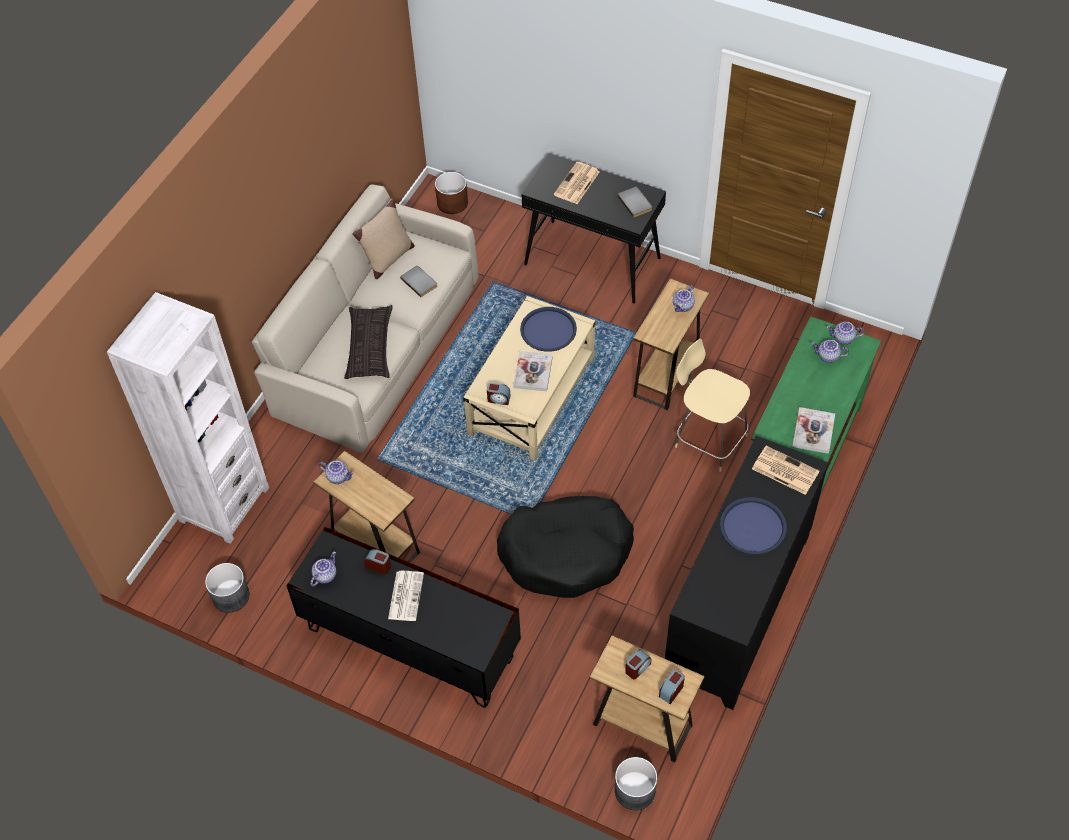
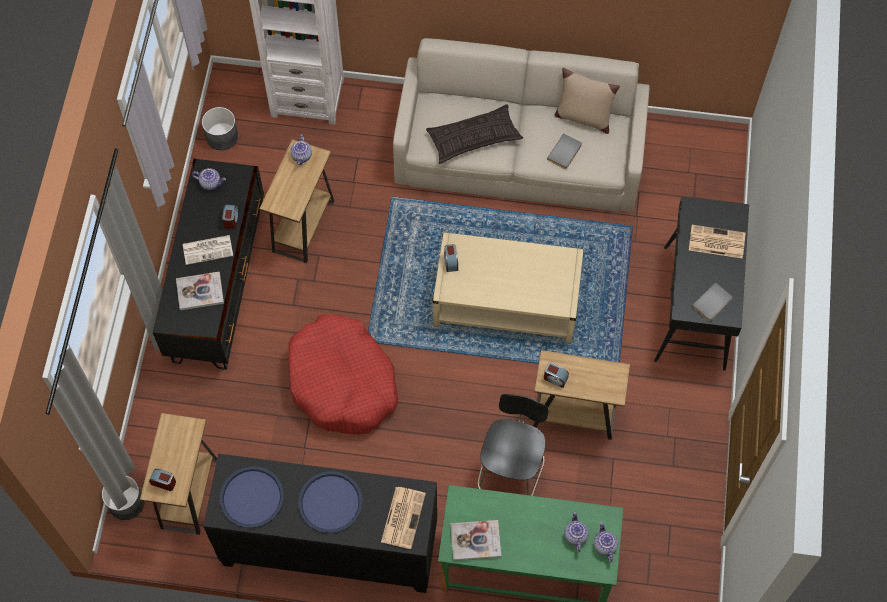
camera: 70 degrees right, 10 degrees up
(452, 203) = (718, 158): brown planter -> none
(533, 372) = (492, 281): book -> book (200, 292)
(548, 330) = (547, 280): blue tray -> blue tray (251, 497)
(566, 553) = (342, 382): black dog bed -> red dog bed
(637, 668) = (179, 449): alarm clock -> alarm clock (555, 378)
(683, 306) = (597, 385): teapot -> none
(708, 439) = (510, 474): beige stool -> black stool

